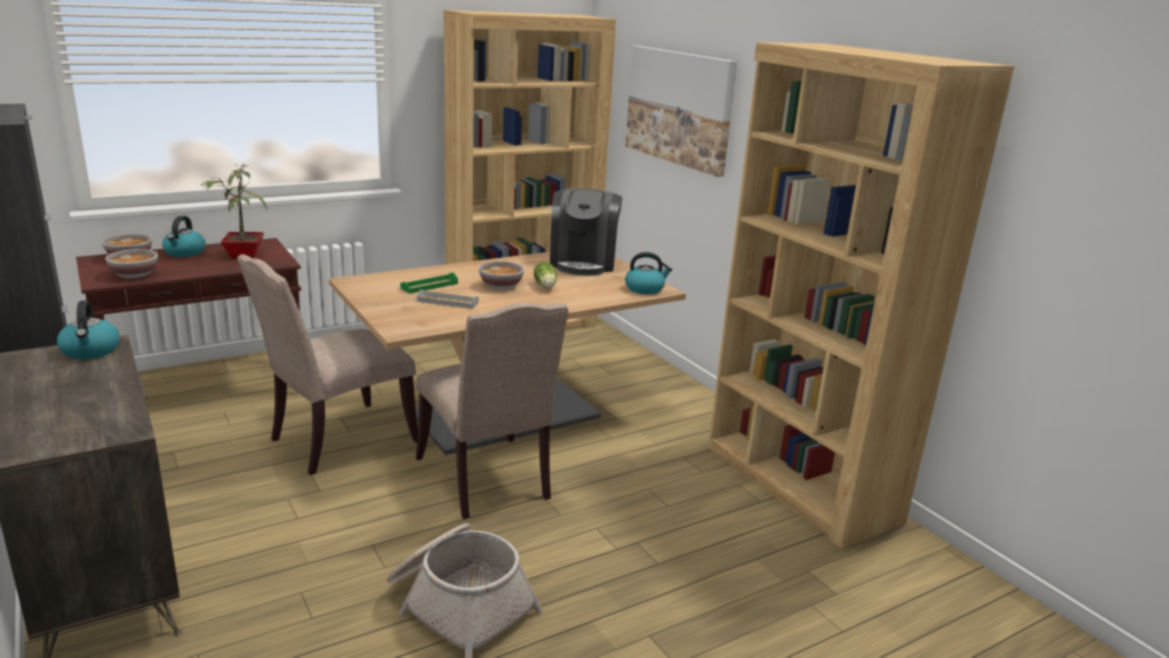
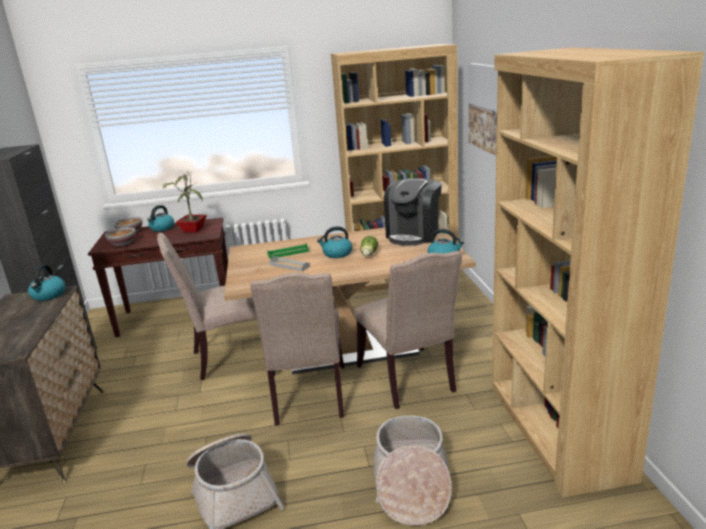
camera: 25 degrees right, 0 degrees up
(501, 286) = (337, 254): bowl -> kettle
(606, 447) = (409, 380): none -> beige chair
(678, 560) = (411, 484): none -> basket

